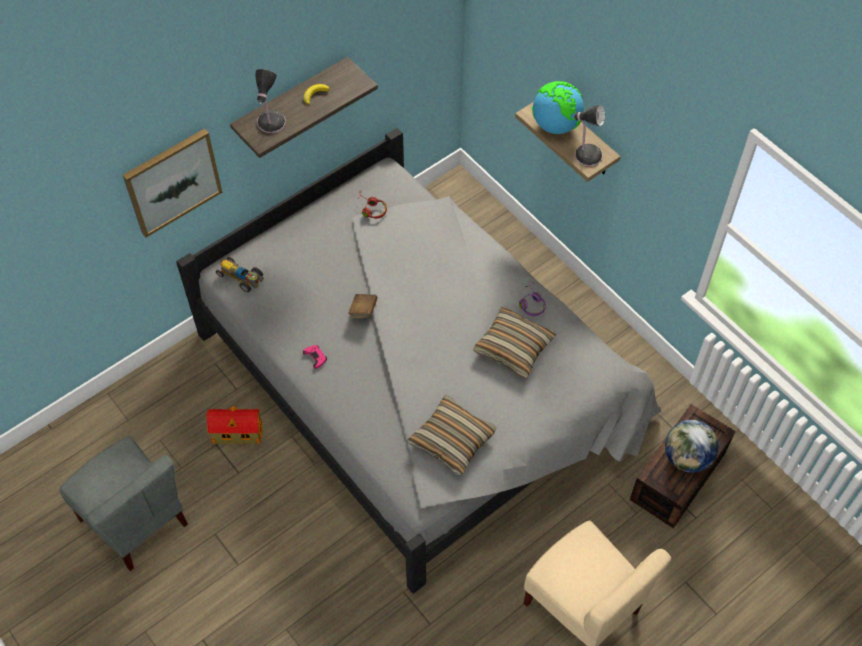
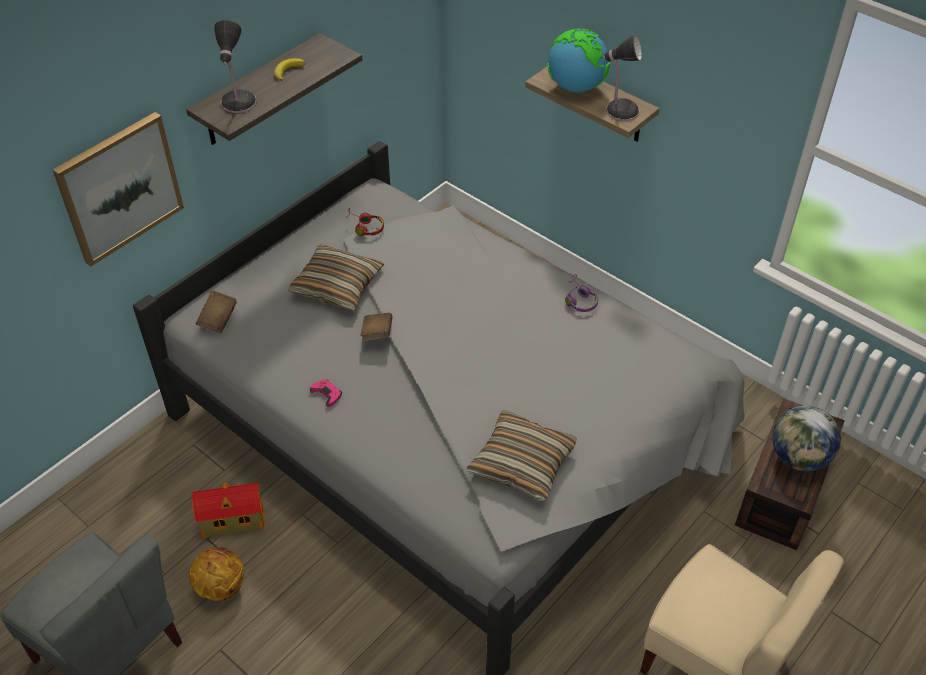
camera: 10 degrees left, 10 degrees down
(221, 484) = (220, 586): none -> basketball
(242, 278) = (218, 319): toy car -> brown book
(513, 347) = (571, 349): pillow -> pillow (337, 286)

